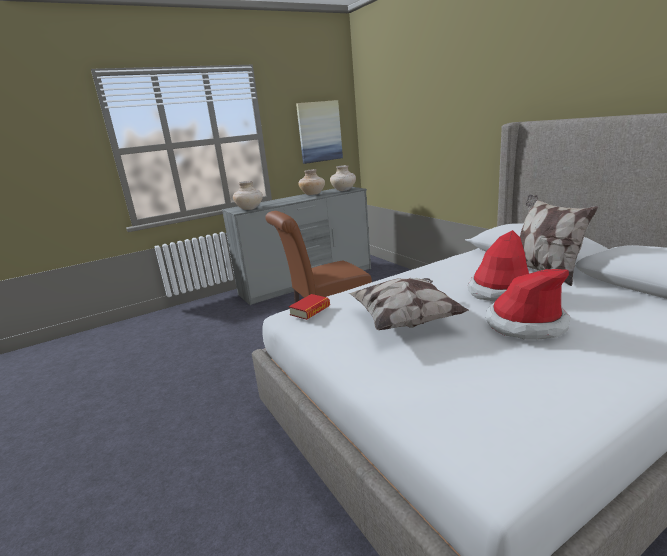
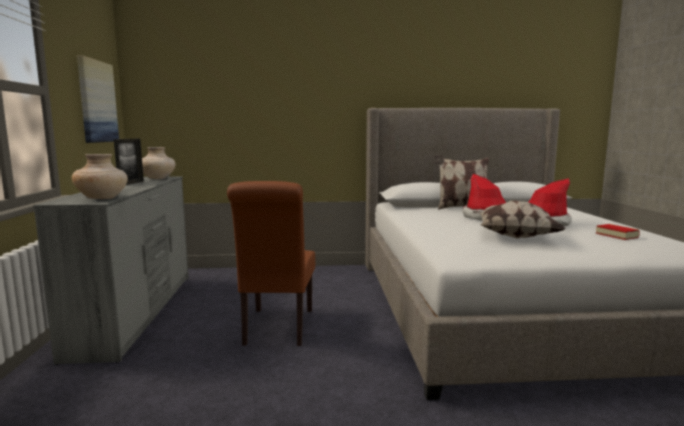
camera: 65 degrees left, 10 degrees down
(310, 310) = (464, 250): book -> book (616, 235)
(313, 194) = (131, 183): beige vase -> picture frame

